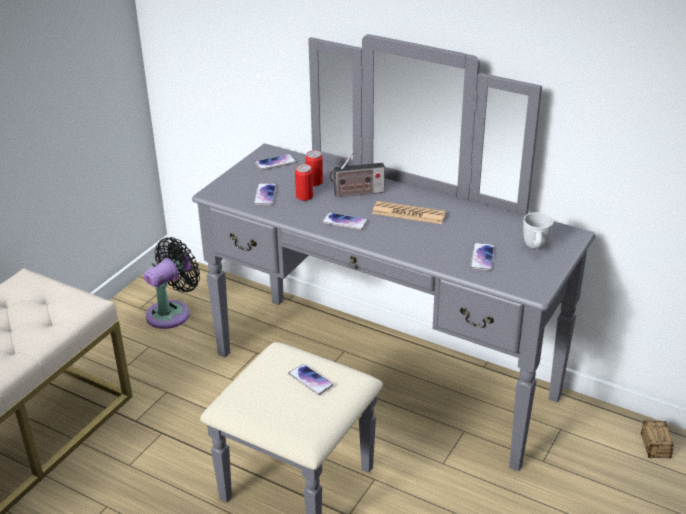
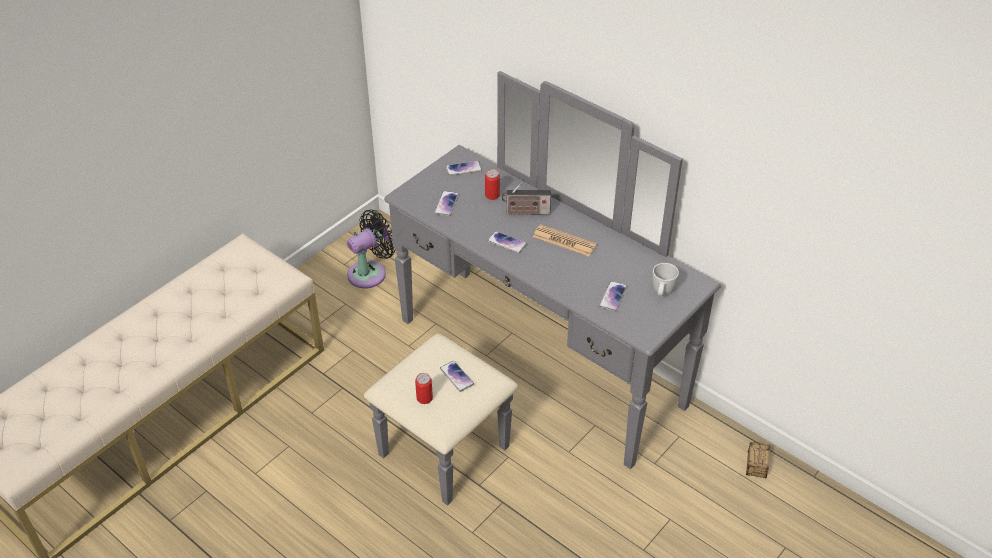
camera: 10 degrees right, 10 degrees up
(304, 196) = (479, 210): can -> can (424, 398)

